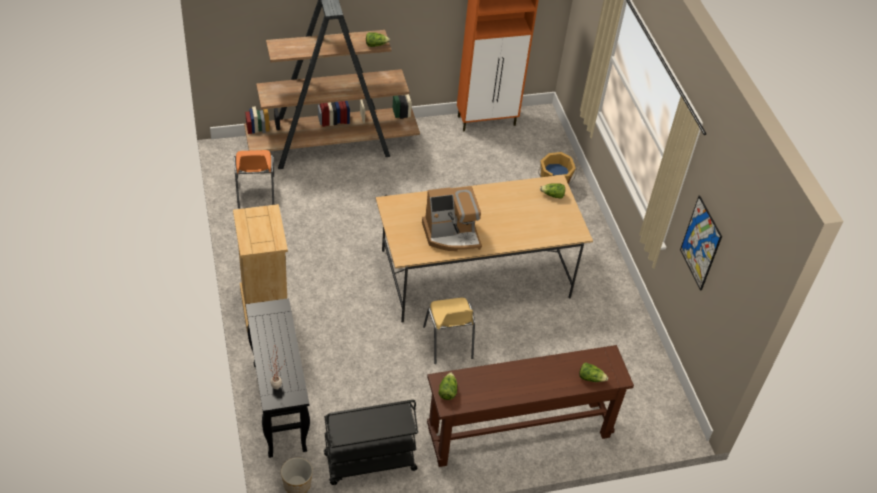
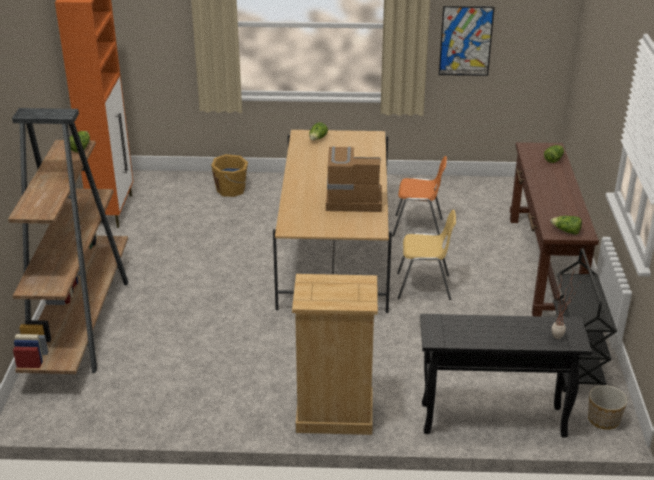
camera: 70 degrees left, 15 degrees down
(255, 192) = (127, 399): orange chair -> orange chair (418, 227)
(451, 235) = (352, 198): coffee machine -> coffee machine turned 90 degrees counterclockwise

